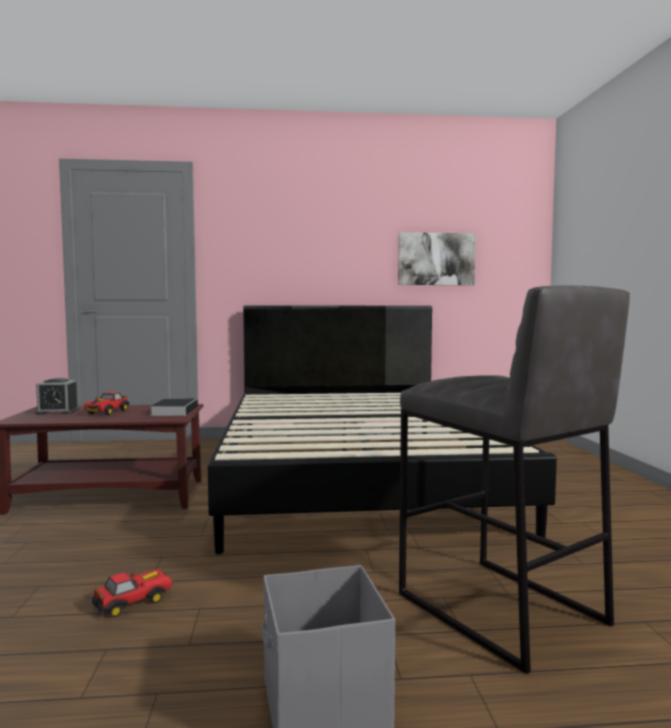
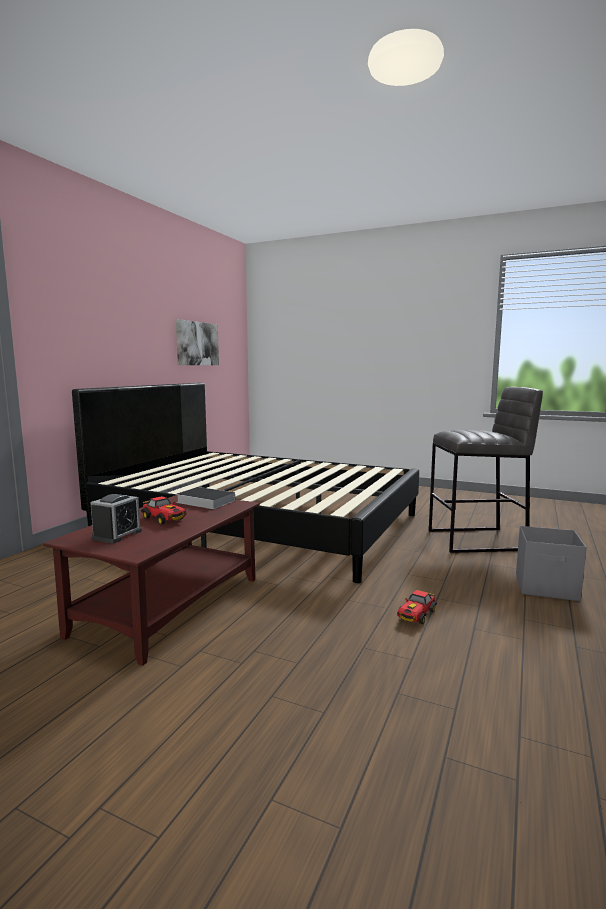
camera: 60 degrees left, 5 degrees up
(134, 602) = (416, 615): toy car -> toy car turned 135 degrees counterclockwise

